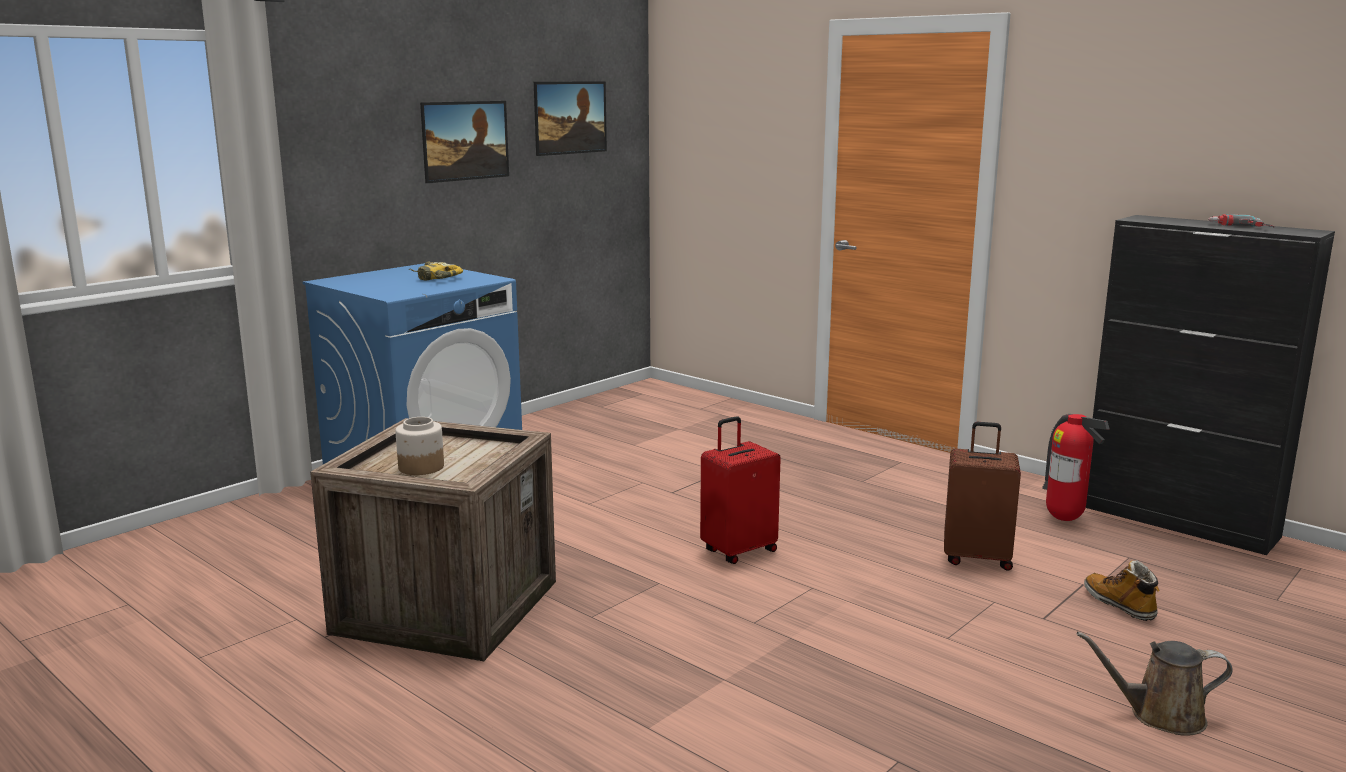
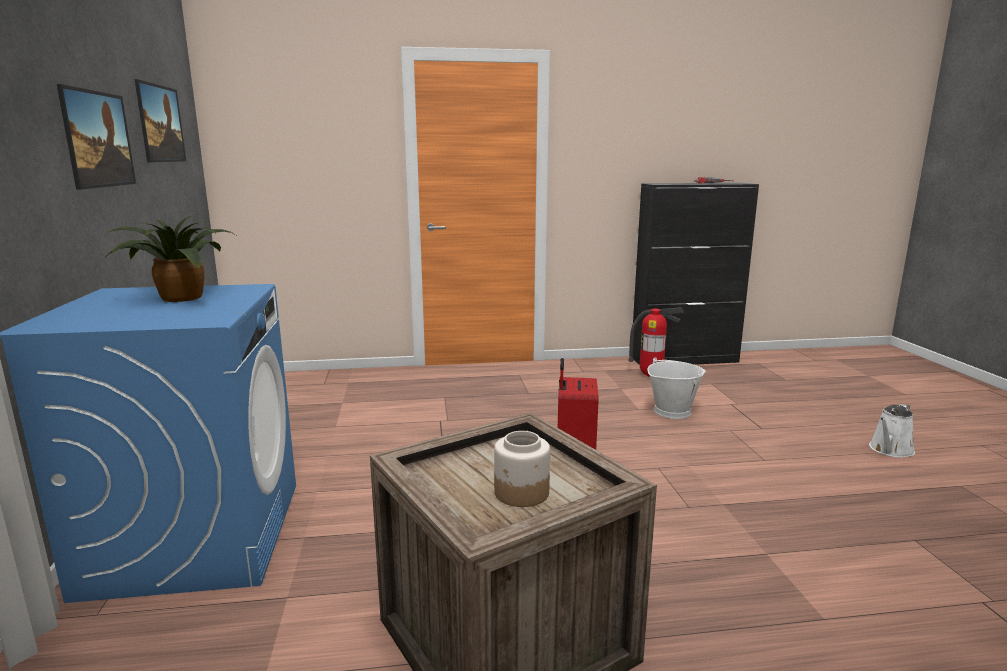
camera: 50 degrees left, 0 degrees up
(433, 278) = (178, 298): power drill -> potted plant
(977, 558) = (672, 411): brown suitcase -> white bucket
(1120, 605) = (762, 407): boot -> none
(1160, 715) = (890, 450): brown watering can -> white watering can

